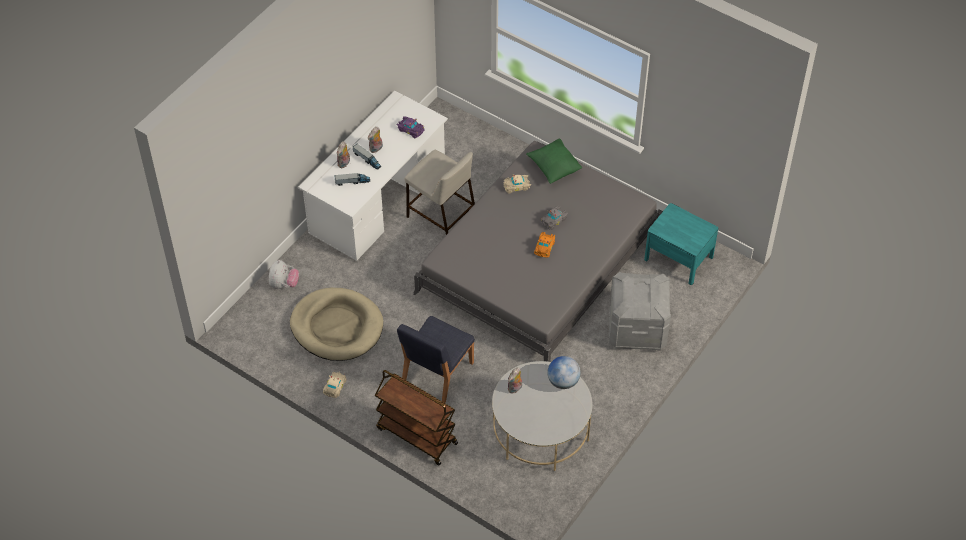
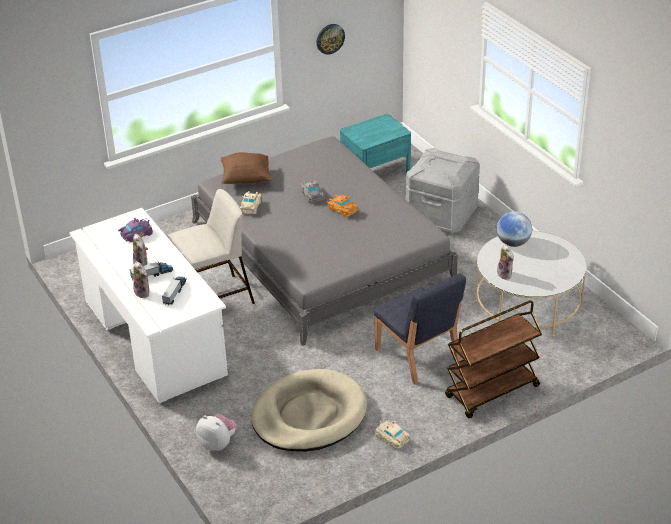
camera: 65 degrees left, 15 degrees down
(554, 168) = (245, 179): green pillow -> brown pillow
(691, 131) = (330, 38): none -> wall clock

